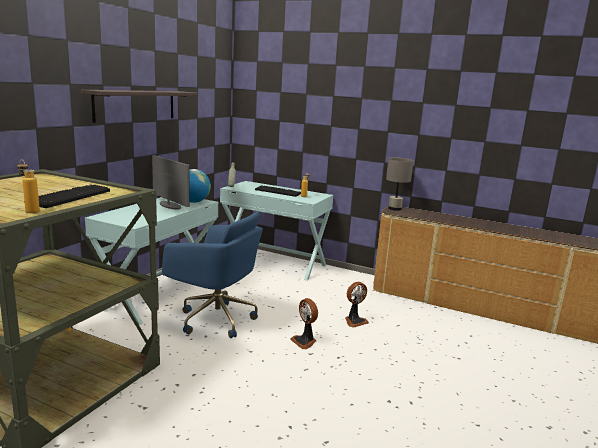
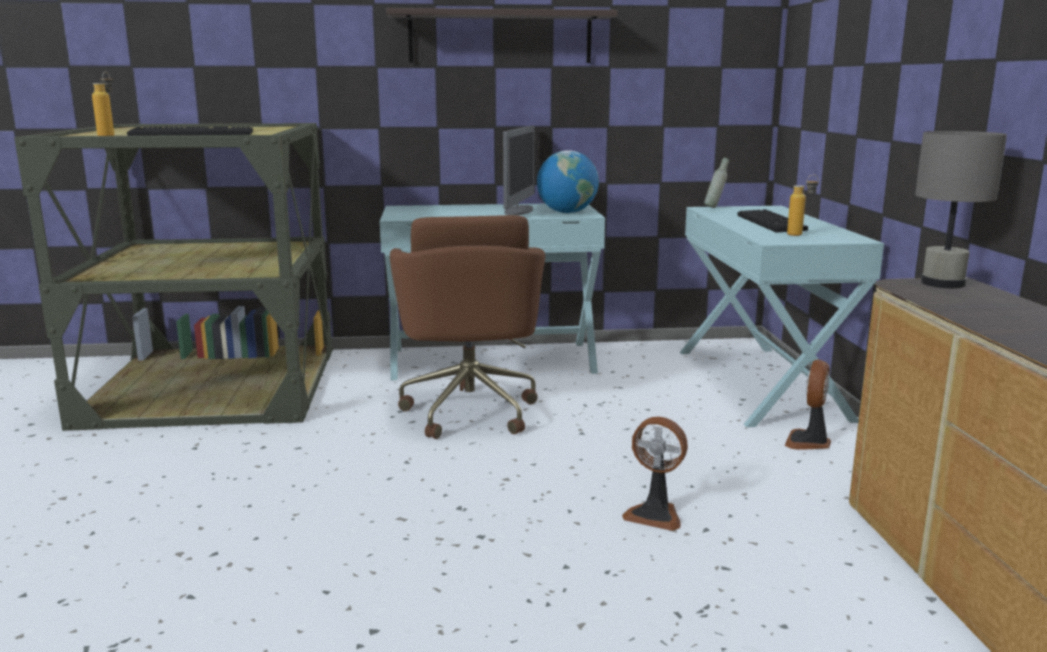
camera: 60 degrees right, 0 degrees up
(213, 319) = (469, 410): blue office chair -> brown office chair
(304, 341) = (497, 491): fan -> fan (808, 442)

